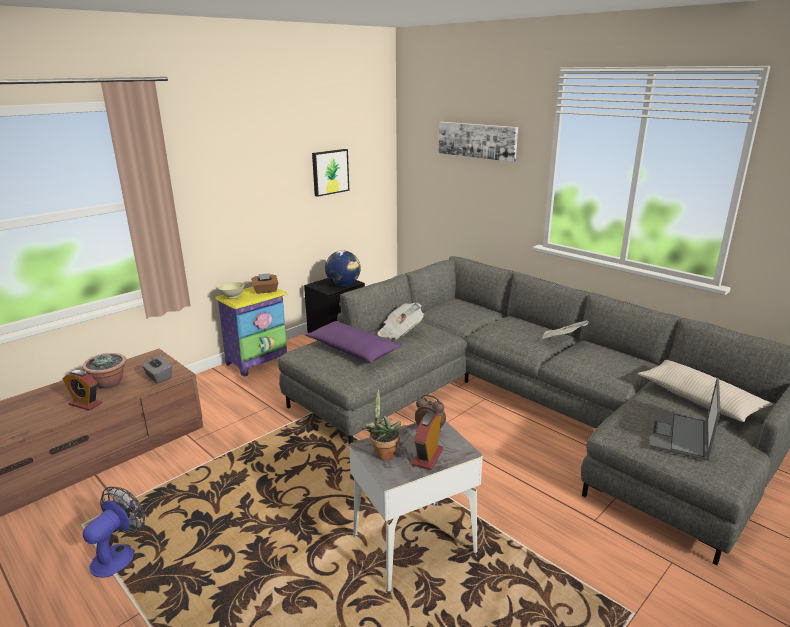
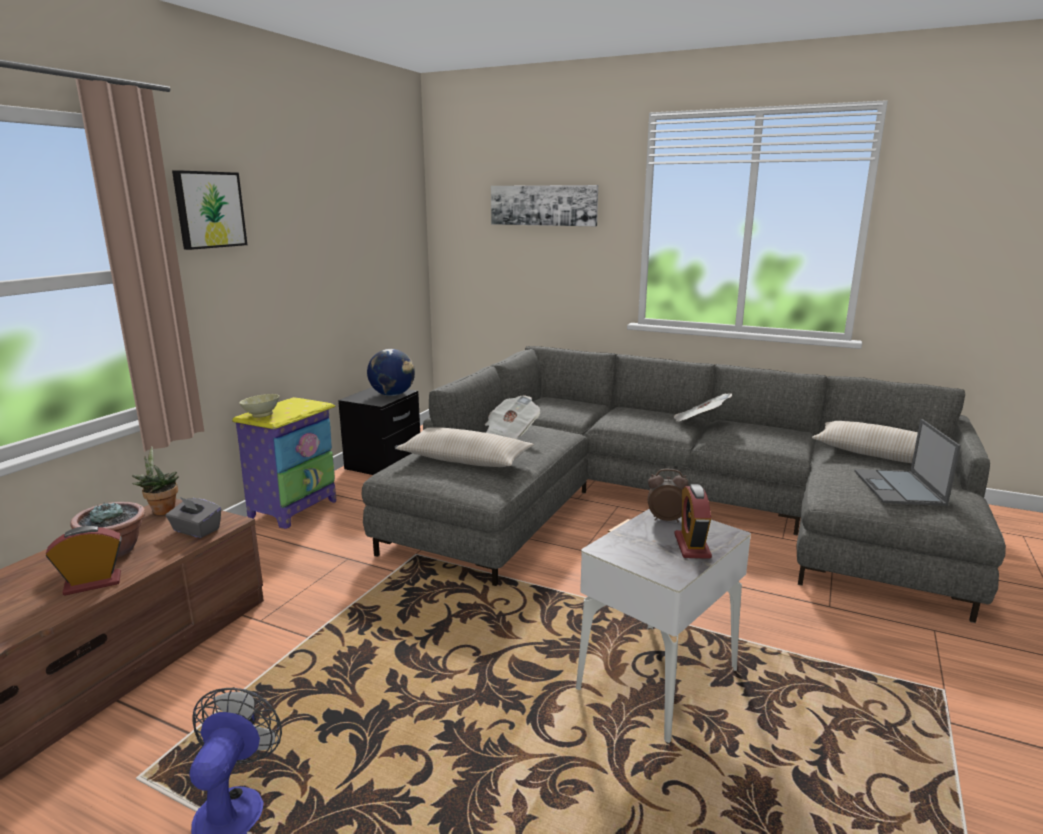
camera: 20 degrees left, 5 degrees down
(85, 404) = (93, 583): alarm clock -> alarm clock turned 150 degrees clockwise
(266, 291) = (304, 404): brown tissue box -> none
(329, 172) = (360, 248): picture -> picture (209, 210)
(352, 350) = (465, 460): purple pillow -> beige pillow
(383, 453) = (634, 551): potted plant -> potted plant (162, 510)

